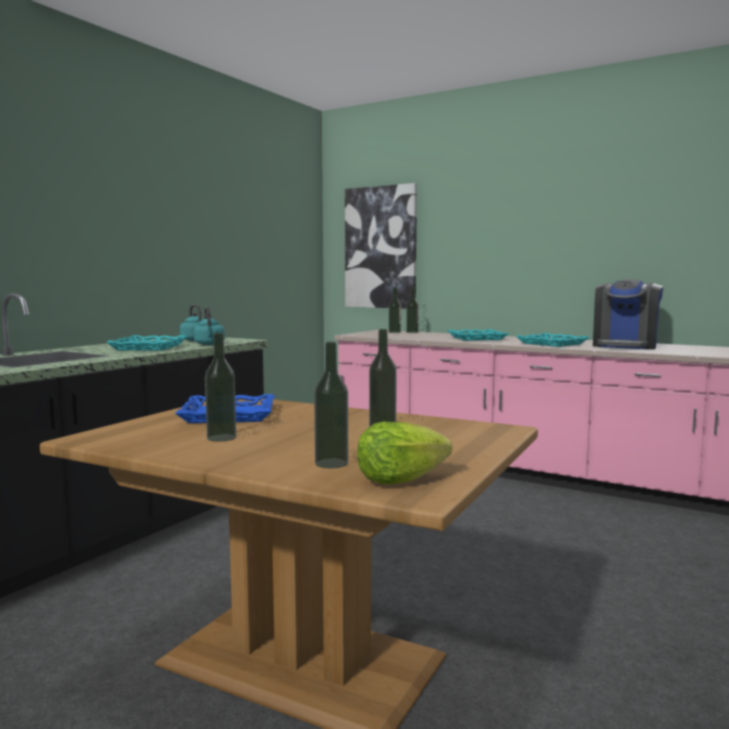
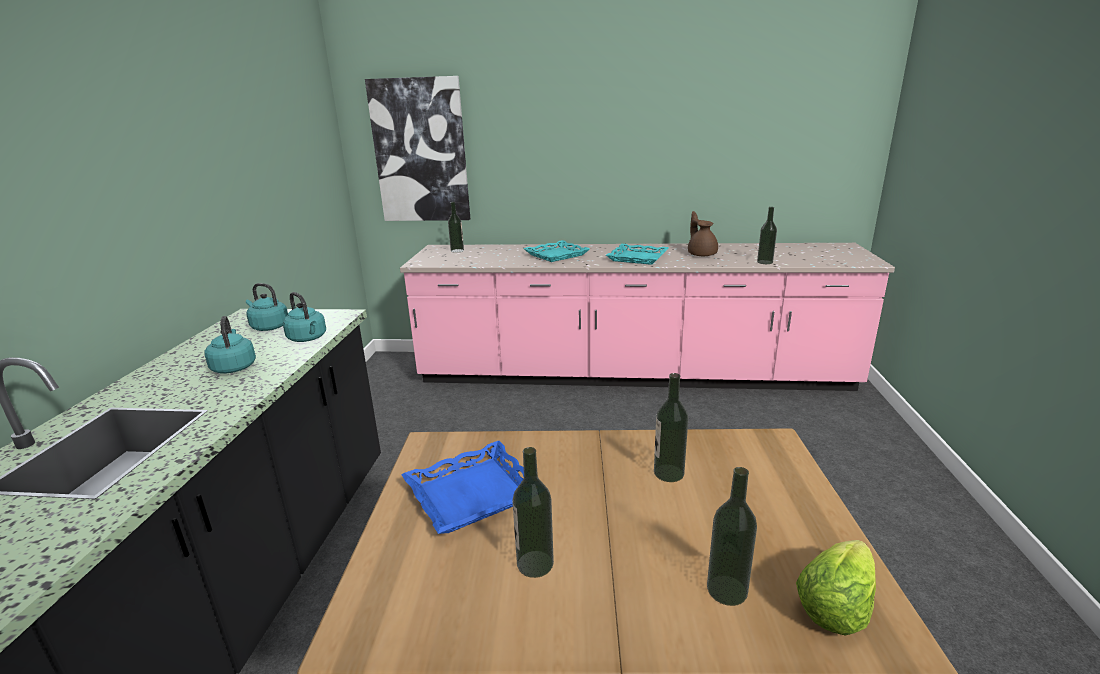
camera: 25 degrees left, 15 degrees up
(148, 347) = (234, 367): turquoise tray -> turquoise kettle
(412, 332) = (475, 248): bottle -> bottle (765, 262)
(625, 346) = (701, 254): coffee machine -> brown teapot

